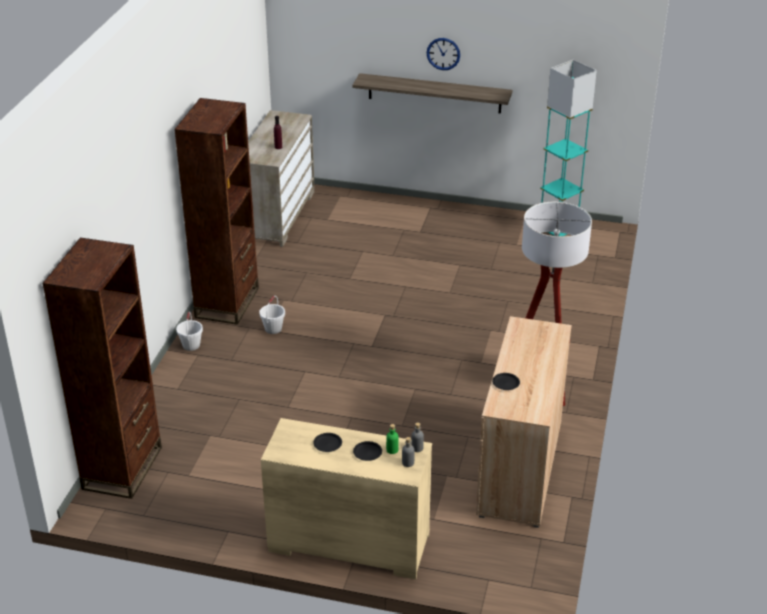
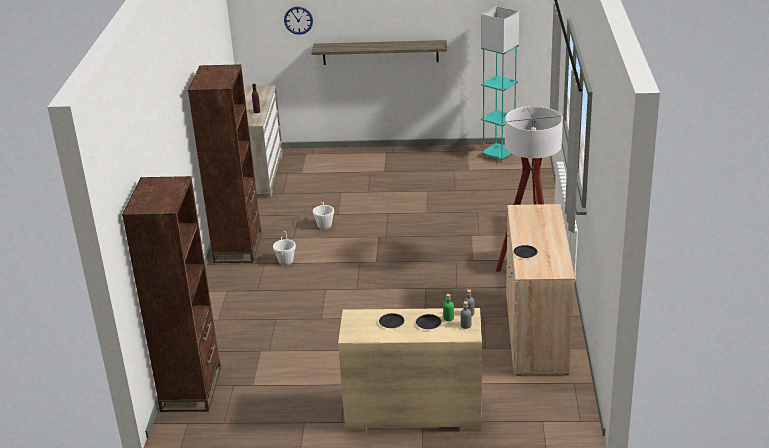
camera: 10 degrees left, 5 degrees down
(191, 345) = (218, 284): white bucket -> white bucket (324, 226)
(443, 53) = (385, 16): wall clock -> wall clock (298, 20)

